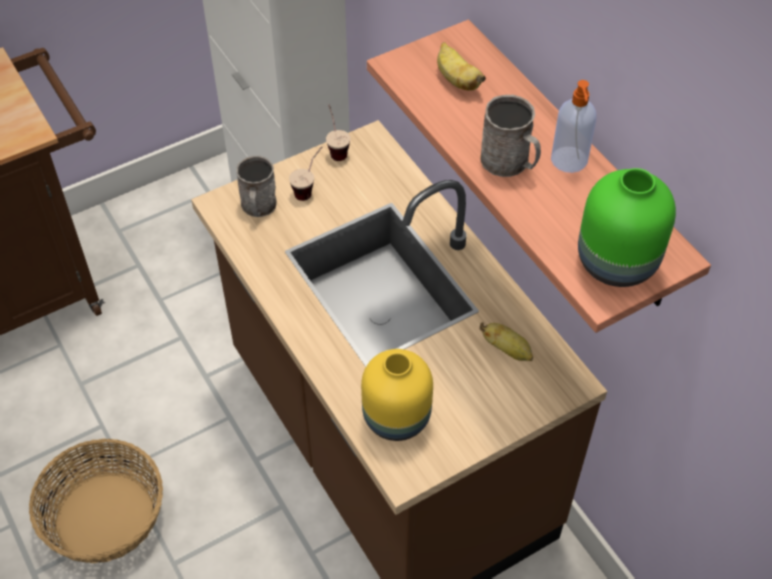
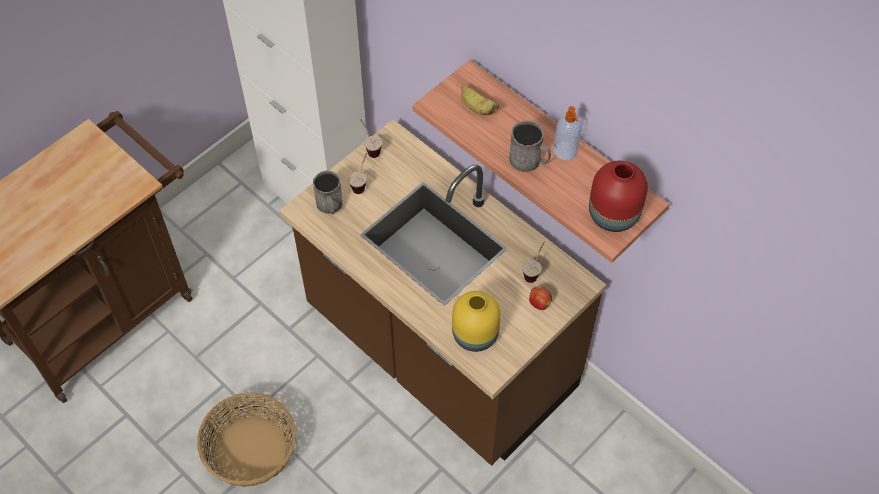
camera: 15 degrees left, 5 degrees up
(501, 394) = (539, 303): none -> apple
(507, 350) = (534, 271): banana -> cup
(614, 262) = (612, 215): green vase -> red vase

